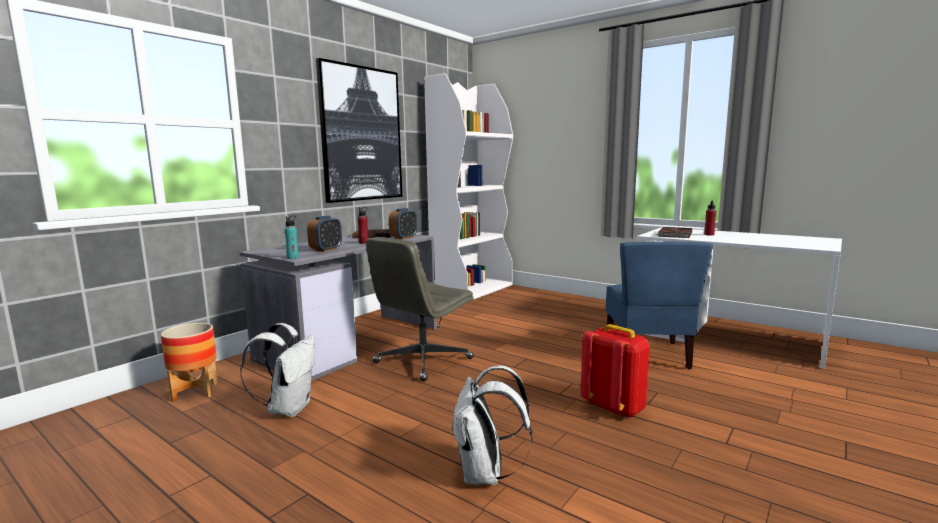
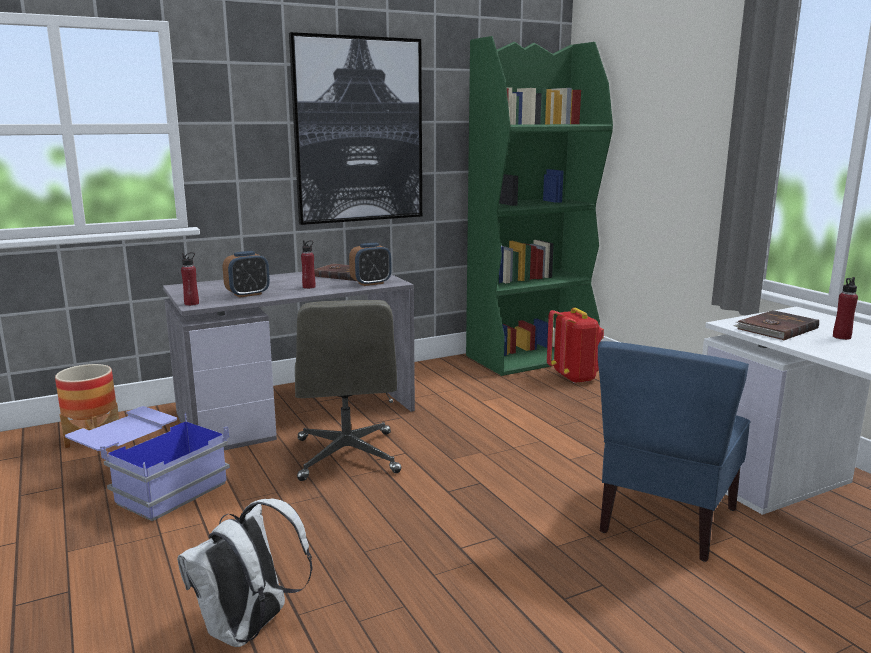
camera: 25 degrees right, 5 degrees up
(288, 408) = (151, 484): white backpack -> blue storage box
(293, 258) = (191, 303): turquoise bottle -> red bottle
(422, 361) = (347, 456): grey office chair -> grey office chair turned 75 degrees counterclockwise
(472, 289) = (531, 356): white bookcase -> green bookcase
(614, 408) = (509, 590): red backpack -> red backpack (574, 377)

